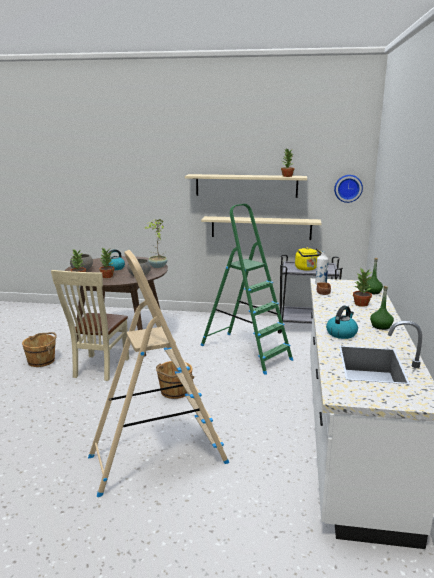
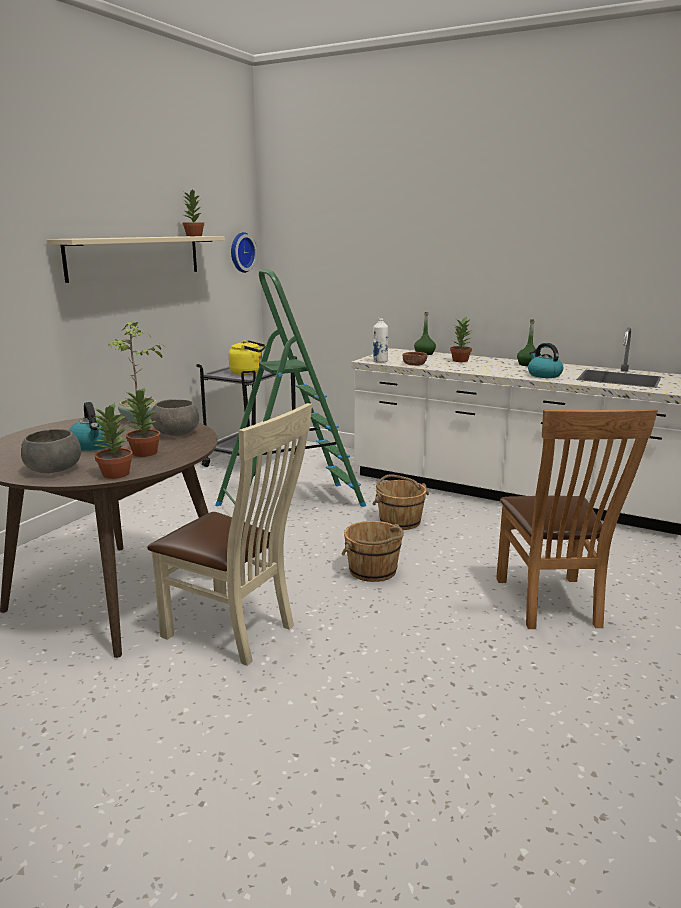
camera: 70 degrees left, 0 degrees up
(42, 361) = (121, 707): brown bucket -> brown bucket (399, 521)
(158, 459) = (551, 605): beige step ladder -> brown chair
(261, 228) = (162, 328): beige shelf -> none

